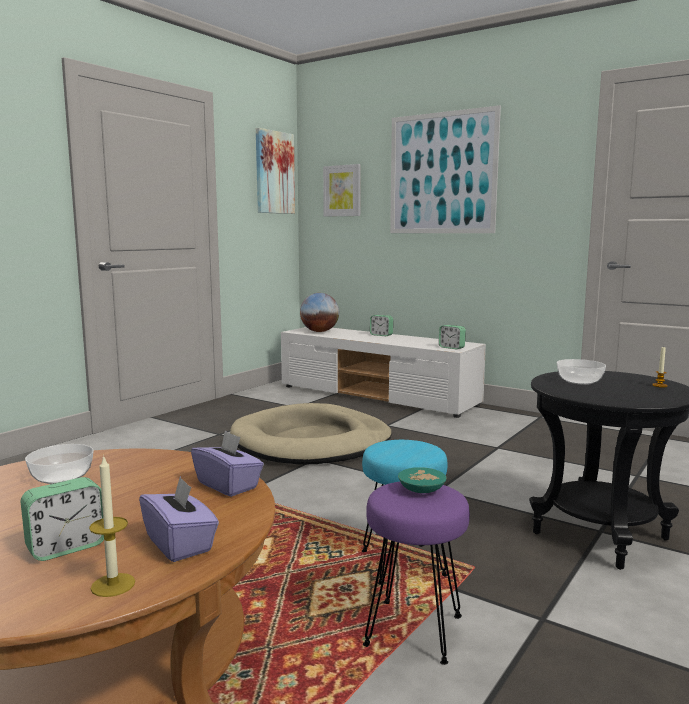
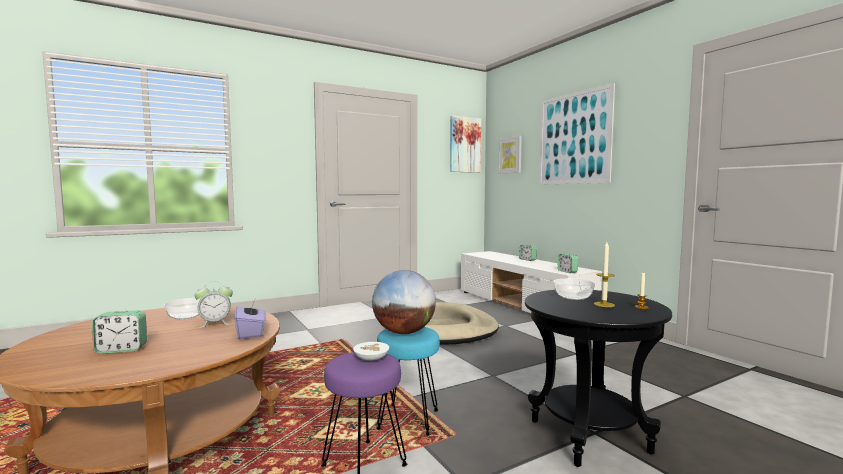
camera: 25 degrees right, 5 degrees down
(113, 585) = (103, 371): candle -> candle (604, 304)
(140, 481) = (215, 323): none -> alarm clock
(180, 544) = (169, 358): purple tissue box -> none
(319, 331) = (487, 255): globe -> globe (404, 332)
(423, 490) = (372, 358): turquoise bowl -> white bowl

